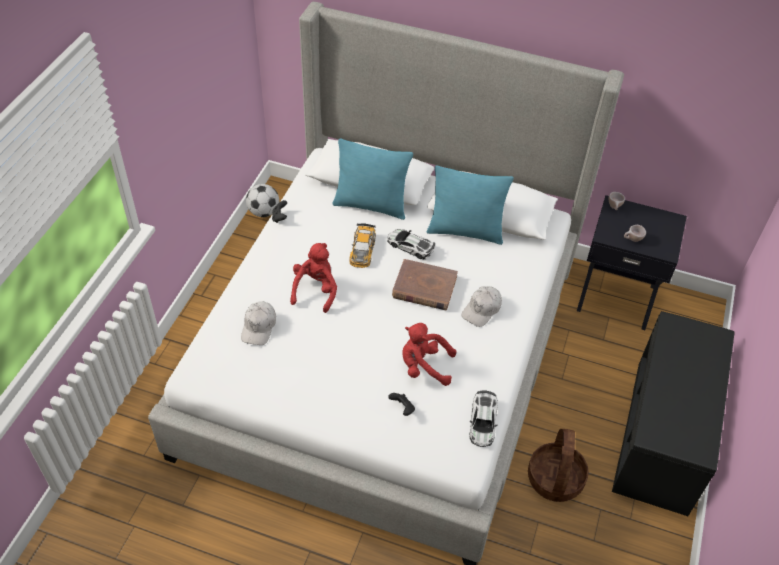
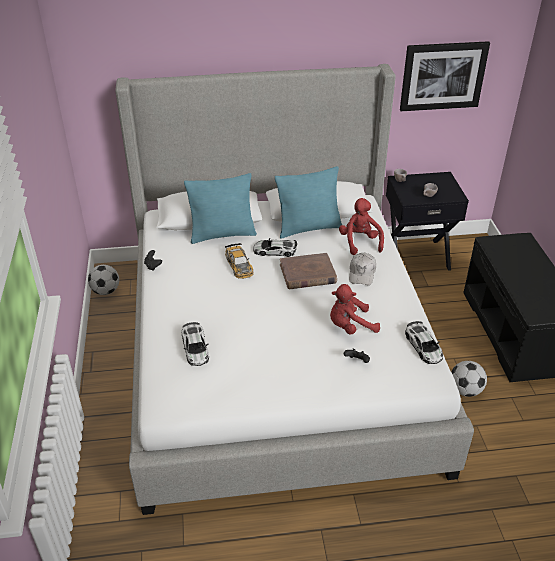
camera: 25 degrees left, 10 degrees down
(259, 327) = (195, 348): white cap -> toy car
(315, 290) = (222, 305): red plush toy -> red plush toy (360, 242)
(554, 478) = (465, 390): basket -> football
(696, 104) = (443, 76): none -> picture

